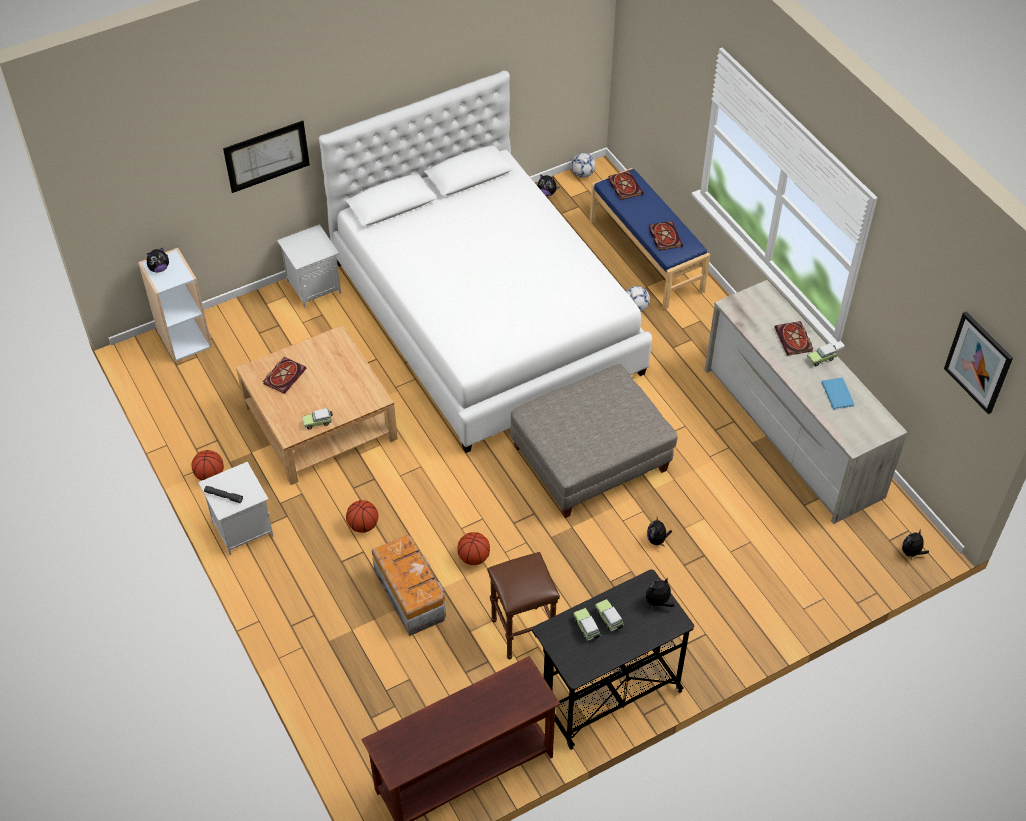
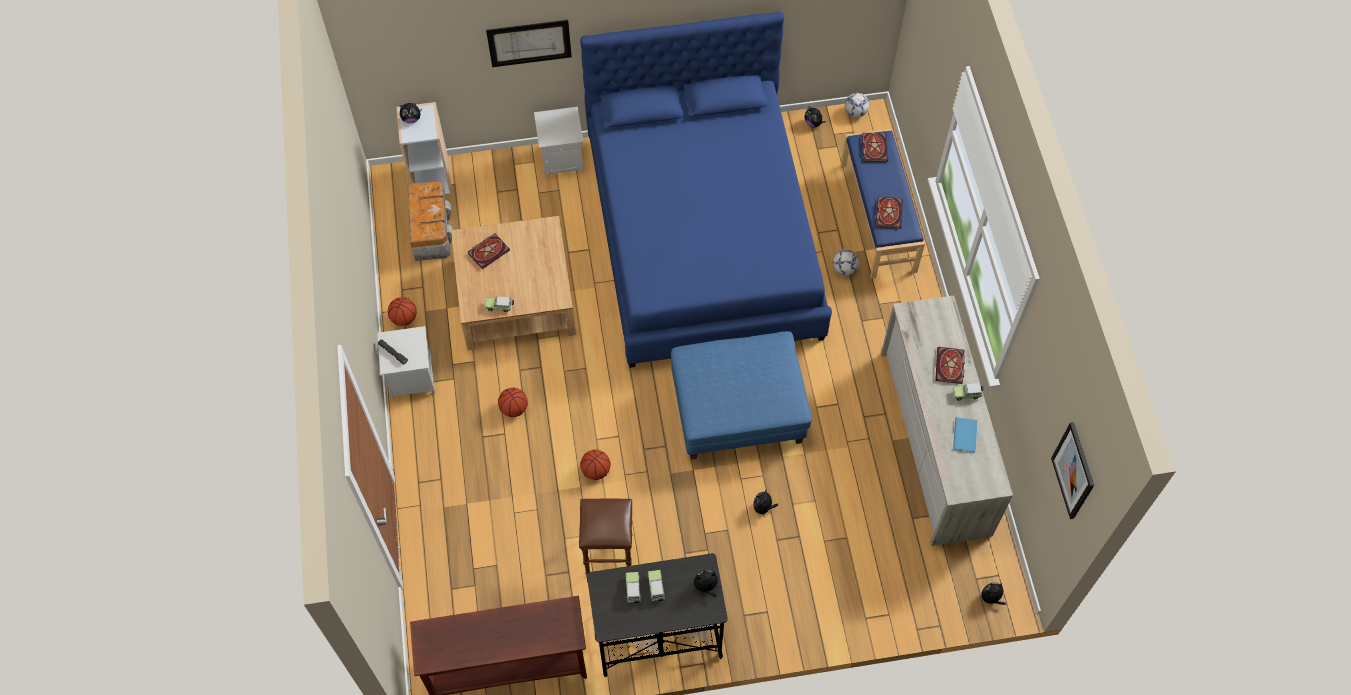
camera: 20 degrees right, 10 degrees up
(410, 594) = (528, 487): storage box -> storage box (431, 229)
(486, 316) = (703, 236): white bed -> blue bed
(591, 458) = (738, 408): grey ottoman -> blue ottoman

